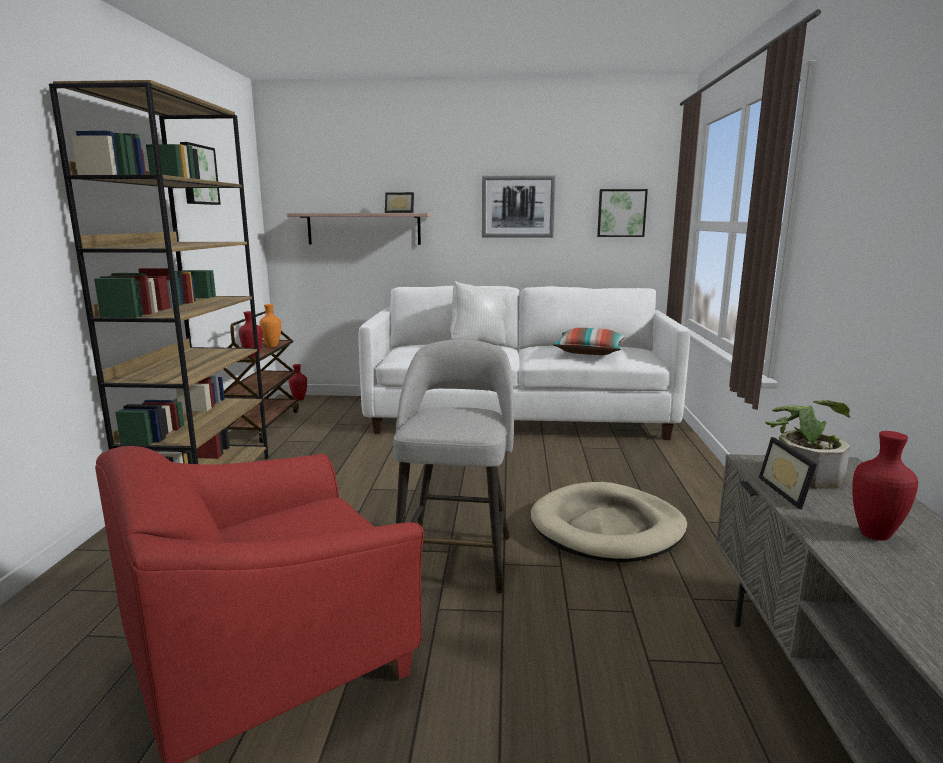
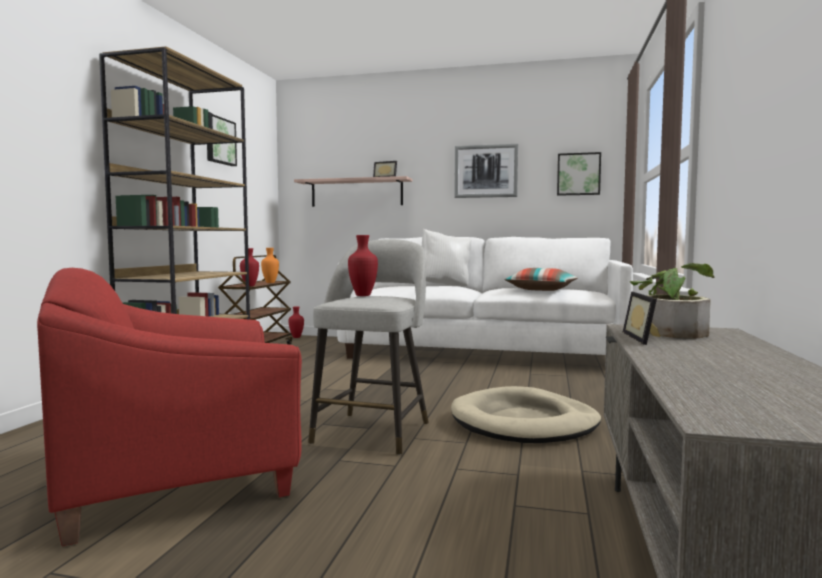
camera: 10 degrees right, 10 degrees down
(875, 536) = (705, 356): red vase -> red vase (362, 295)

